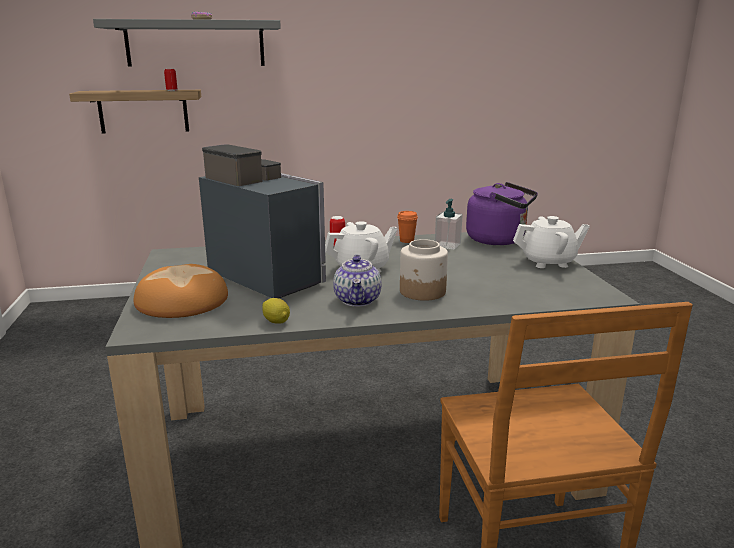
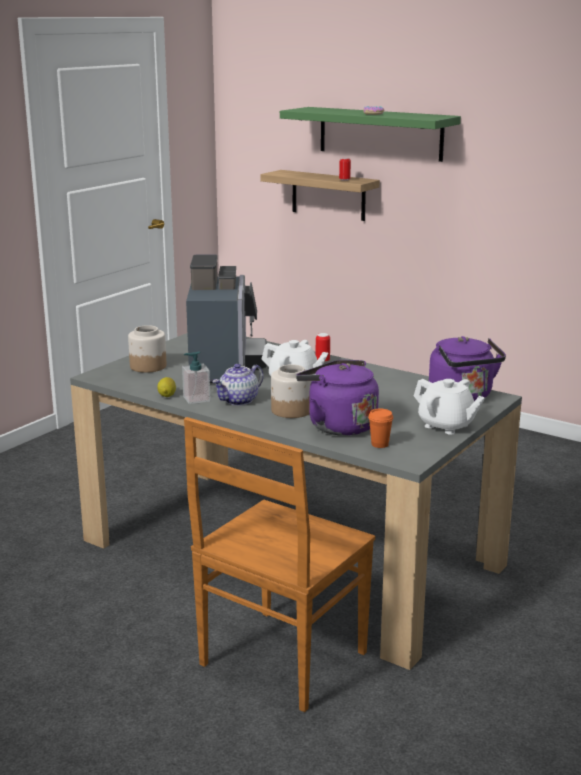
camera: 45 degrees right, 0 degrees up
(181, 301) = (147, 366): bread -> jar
(195, 44) = (380, 133): grey shelf -> green shelf
(406, 240) = (384, 373): orange cup -> orange cup (379, 444)
(447, 245) = (405, 387): soap dispenser -> soap dispenser (196, 399)
(488, 290) = (338, 425): none -> purple kettle

